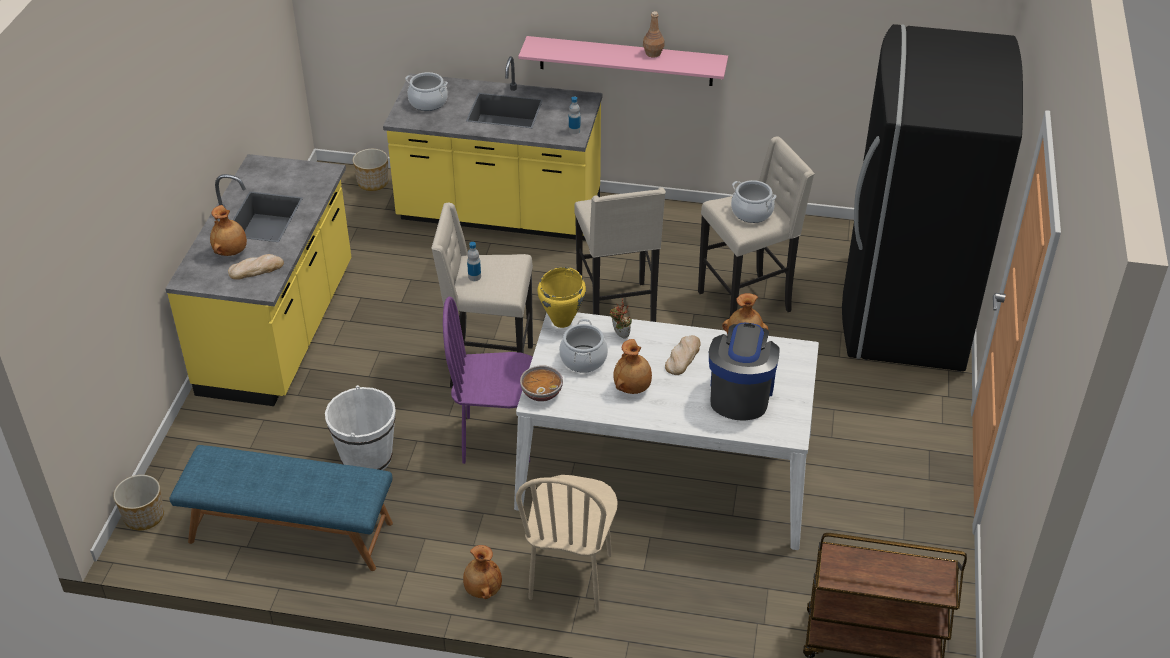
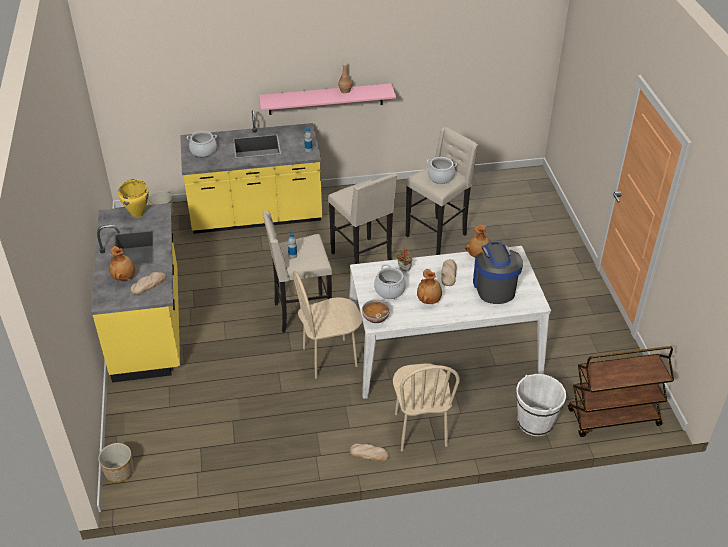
camera: 20 degrees left, 0 degrees up
(290, 533) = (226, 454): blue bench -> none
(367, 457) = (251, 391): white bucket -> white bucket (535, 422)
(482, 589) = (369, 454): brown vase -> bread
(497, 439) = (330, 358): purple chair -> beige chair
(562, 321) = (363, 270): yellow cooking pot -> yellow cooking pot (138, 213)
(904, 311) = (530, 219): black fridge -> none

